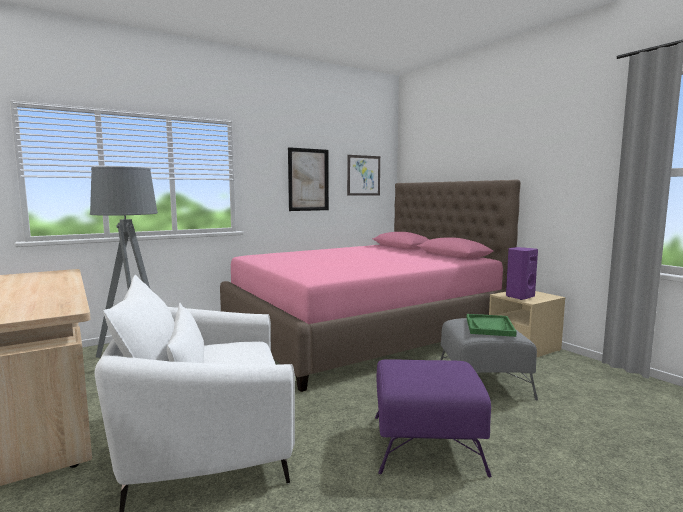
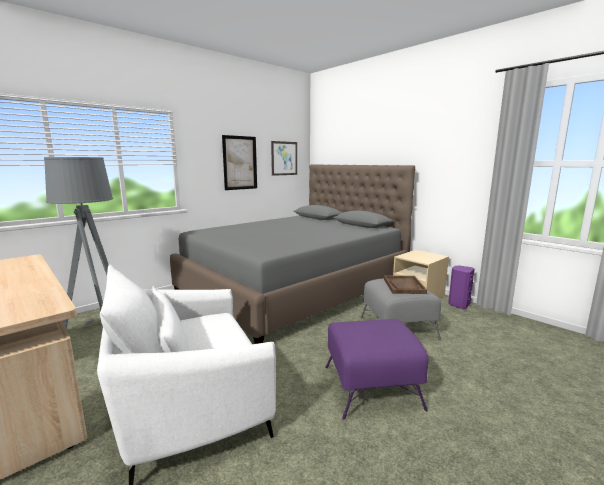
camera: 10 degrees left, 5 degrees up
(364, 331) = (294, 289): pink bed -> grey bed
(489, 327) = (404, 286): green tray -> brown tray
(519, 297) = (416, 257): purple speaker -> purple speaker (458, 304)

